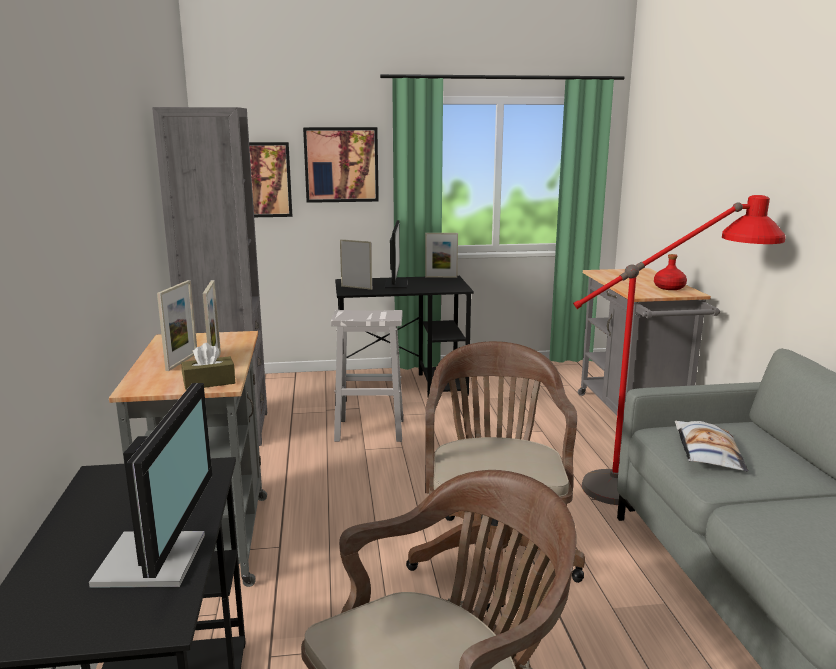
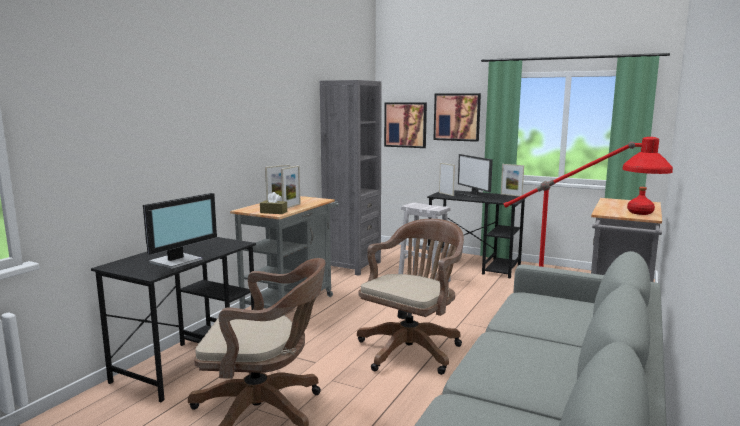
camera: 35 degrees right, 5 degrees down
(395, 283) = (474, 195): monitor -> monitor turned 120 degrees clockwise
(706, 452) = (532, 308): pillow -> none

